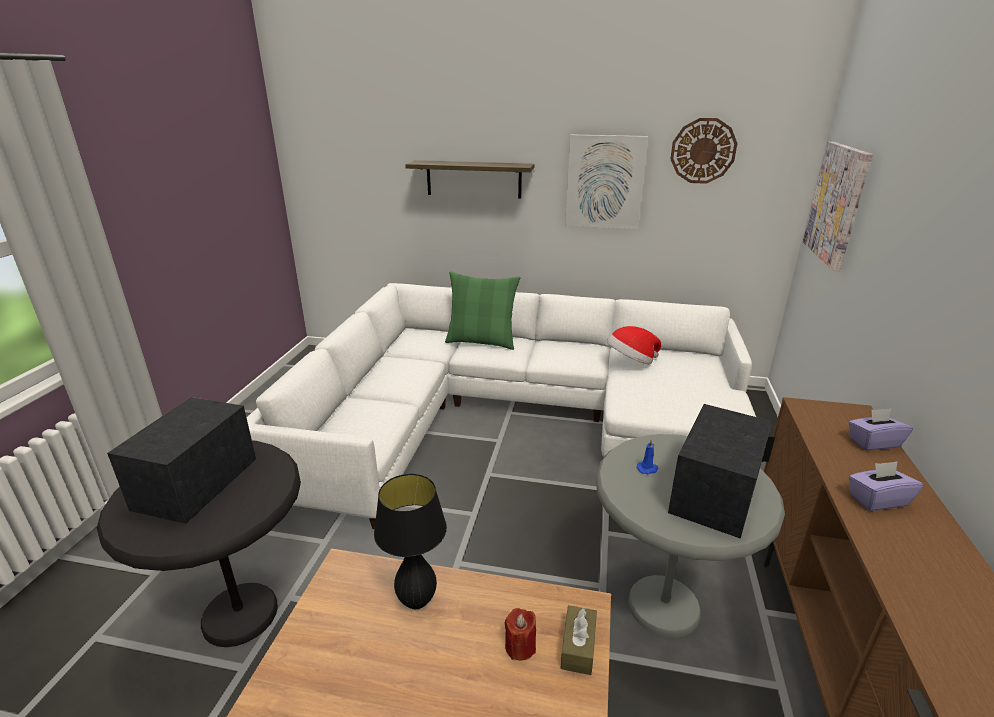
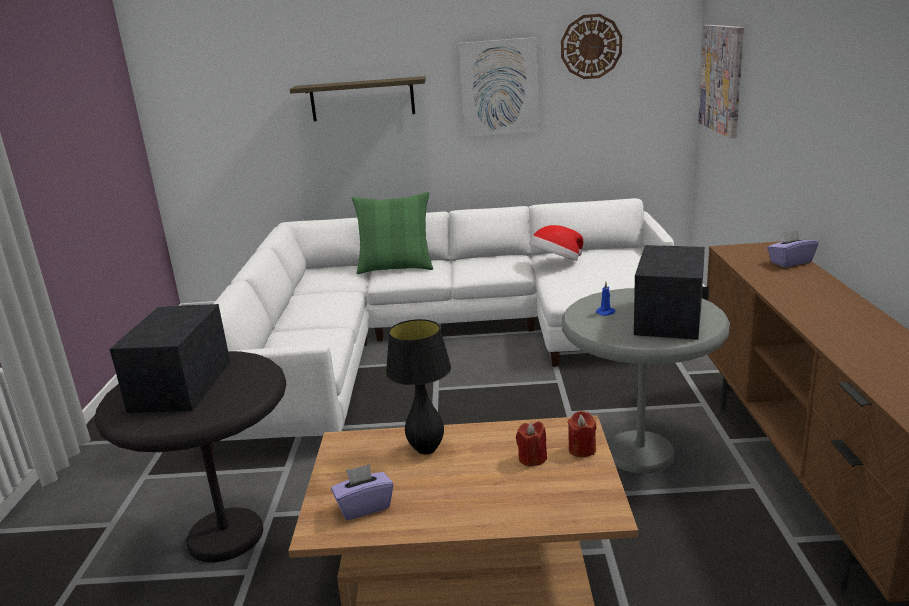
camera: 10 degrees left, 5 degrees down
(578, 647) = (582, 449): brown tissue box -> red candle
(877, 499) = (799, 293): purple tissue box -> purple tissue box (364, 507)

